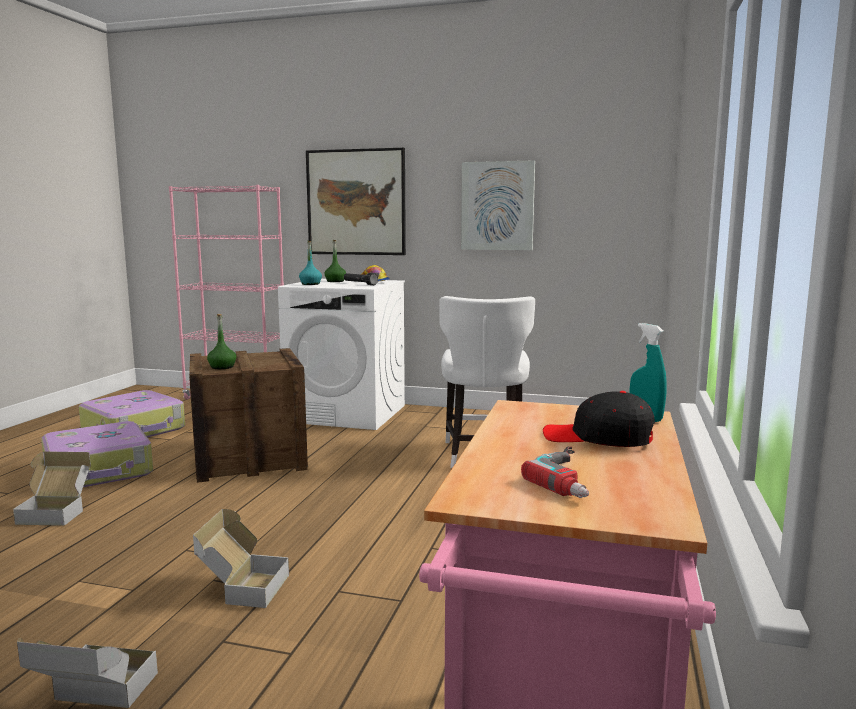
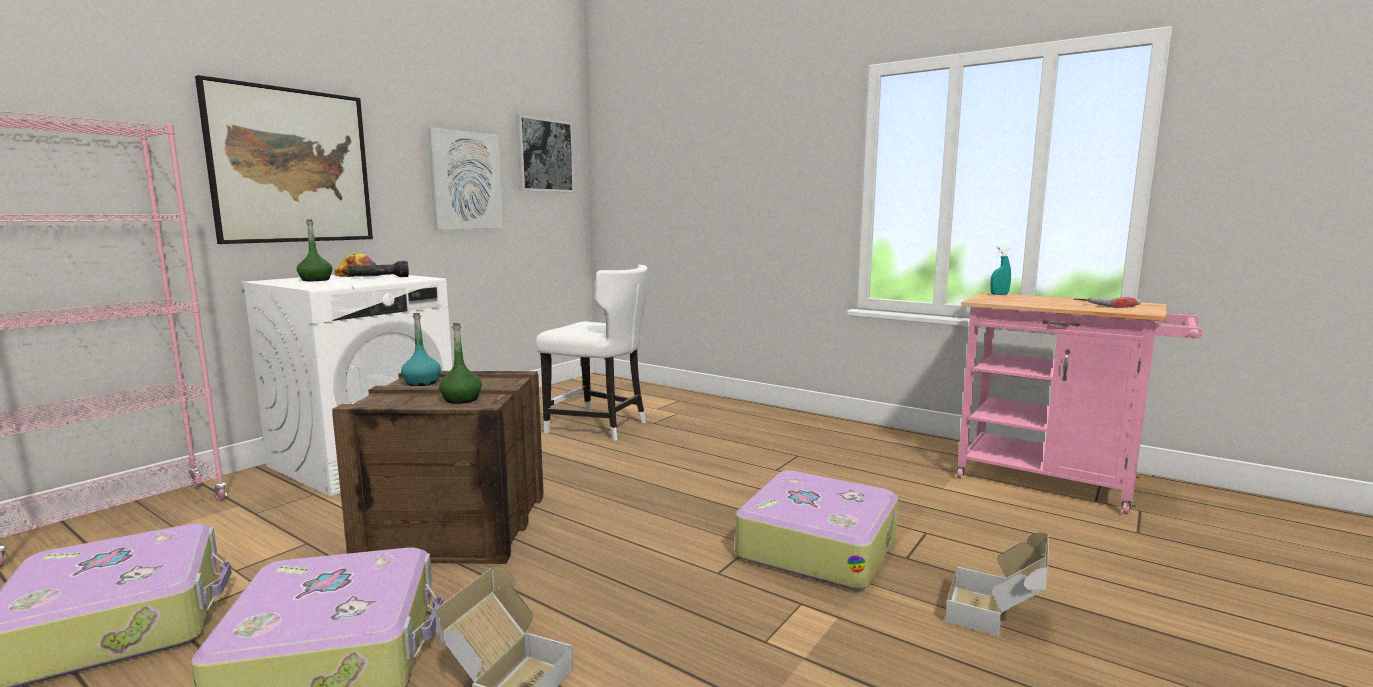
camera: 70 degrees left, 0 degrees up
(242, 587) = (817, 546): cardboard box -> suitcase
(310, 284) = (326, 284): turquoise bottle -> turquoise bottle (422, 383)
(598, 438) = (1041, 299): black cap -> none
(600, 174) = (544, 155): none -> picture

